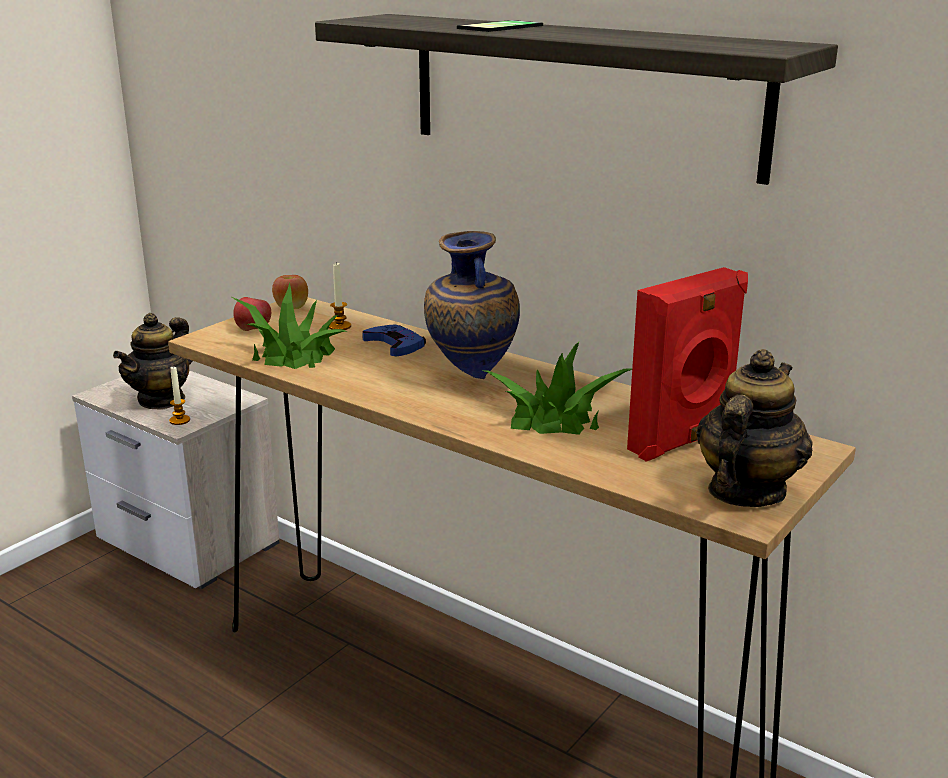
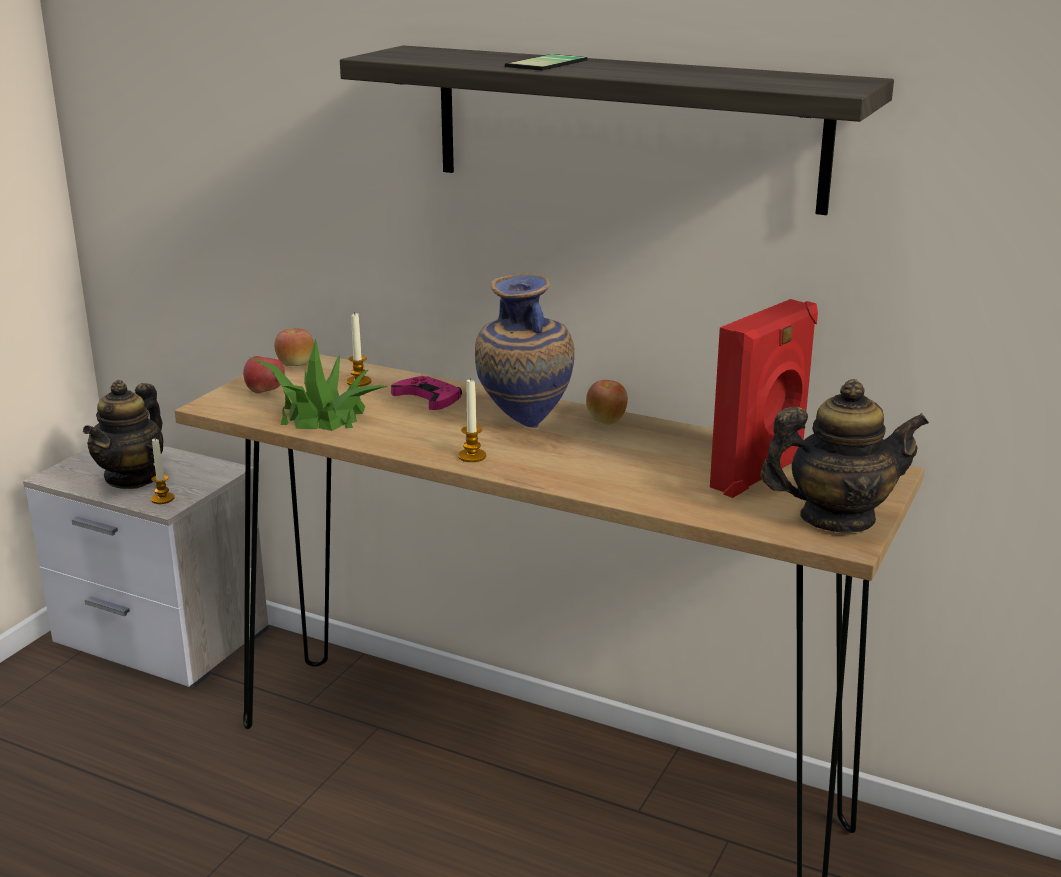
camera: 10 degrees left, 0 degrees up
(395, 345) = (428, 398): blue game controller -> pink game controller
(411, 401) = (472, 456): none -> candle
(552, 377) = (606, 421): none -> apple
(554, 418) = (625, 462): potted plant -> none
(745, 491) = (836, 518): teapot -> teapot turned 60 degrees clockwise

